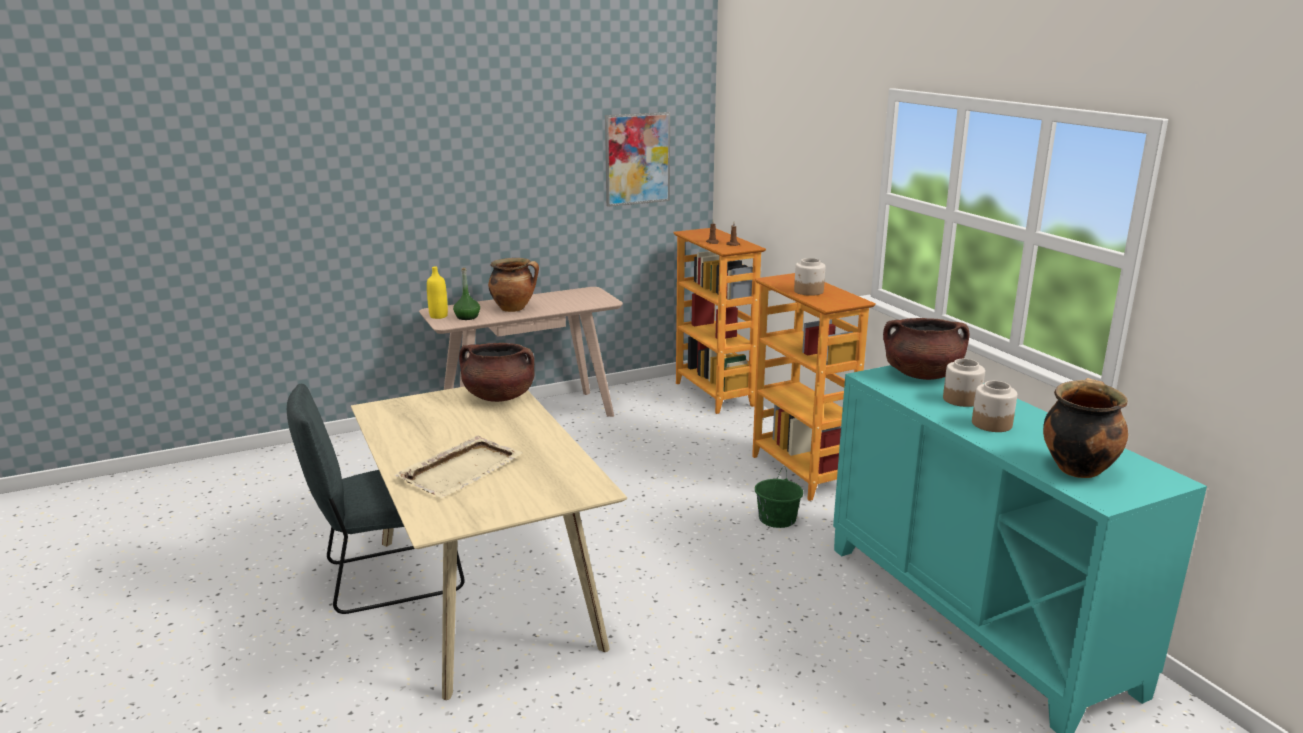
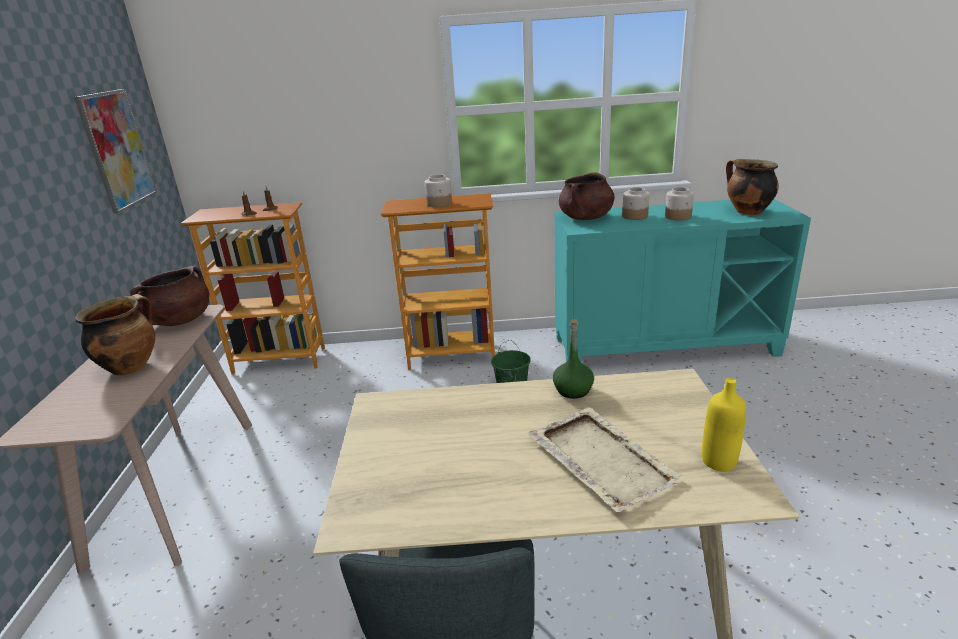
camera: 65 degrees left, 5 degrees up
(438, 316) = (59, 428): yellow bottle -> yellow bottle (719, 461)
(467, 317) = (104, 404): green bottle -> green bottle (573, 390)
(498, 397) = (405, 411): brown cooking pot -> brown cooking pot (180, 321)

